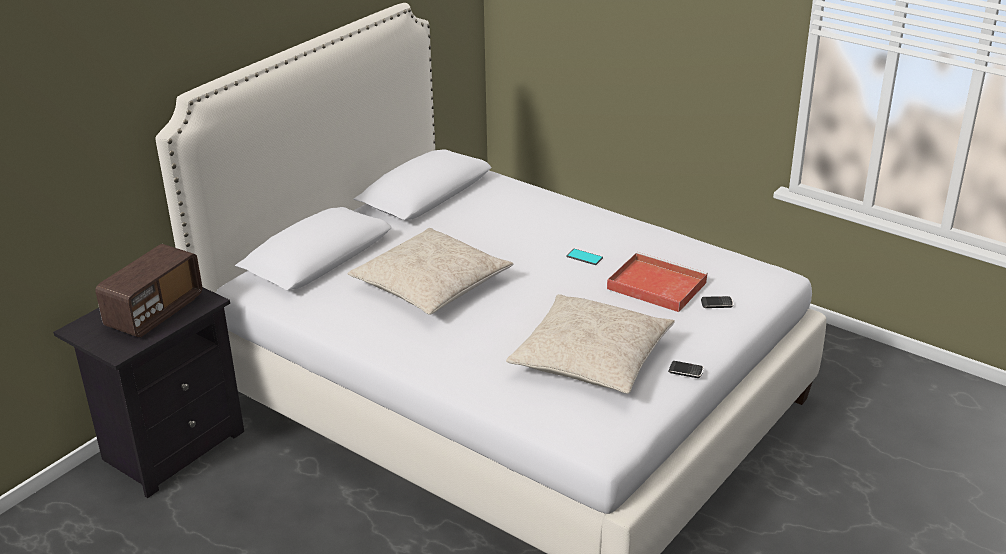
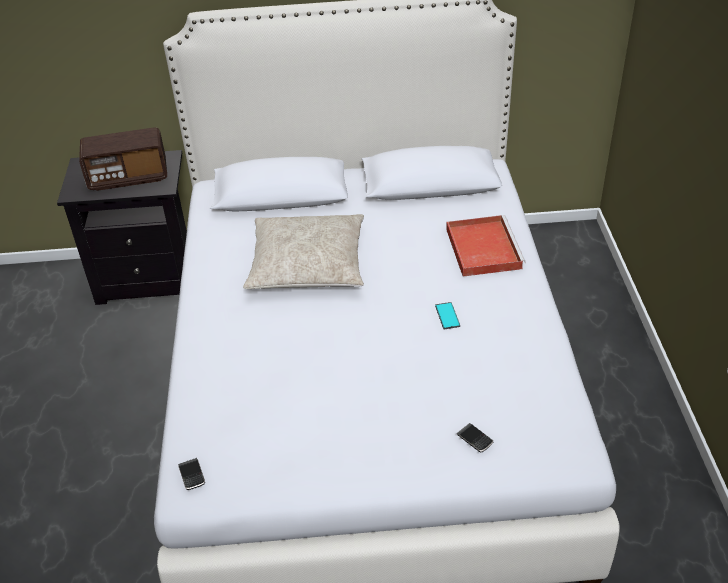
camera: 50 degrees right, 10 degrees up
(591, 358) = (299, 409): beige pillow -> none
(654, 285) = (457, 382): red tray -> red tray (482, 247)
(685, 371) = (343, 480): phone -> phone (192, 475)

